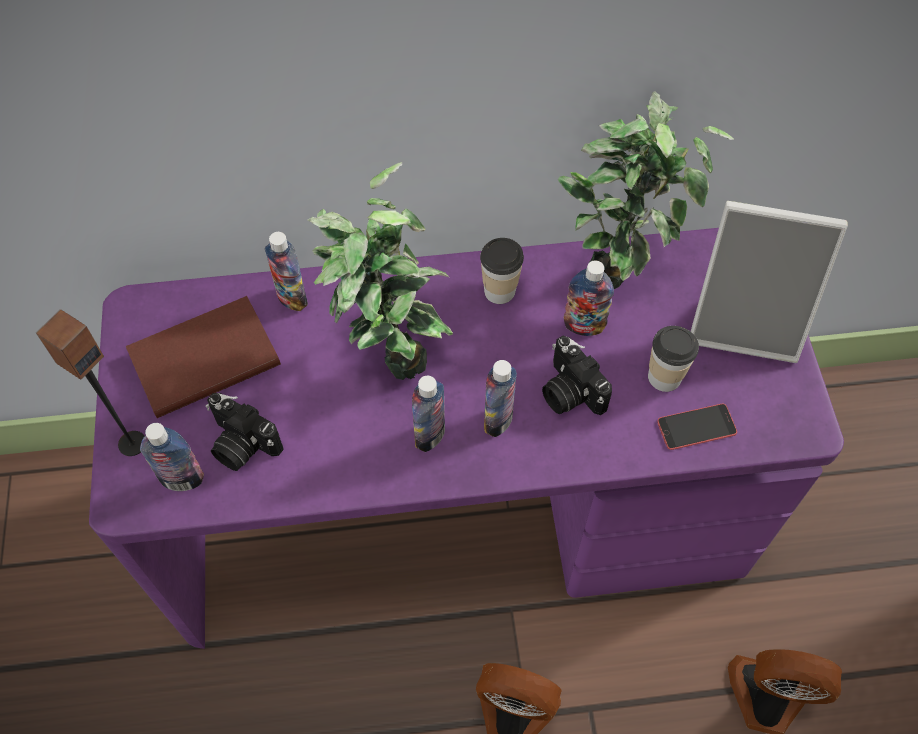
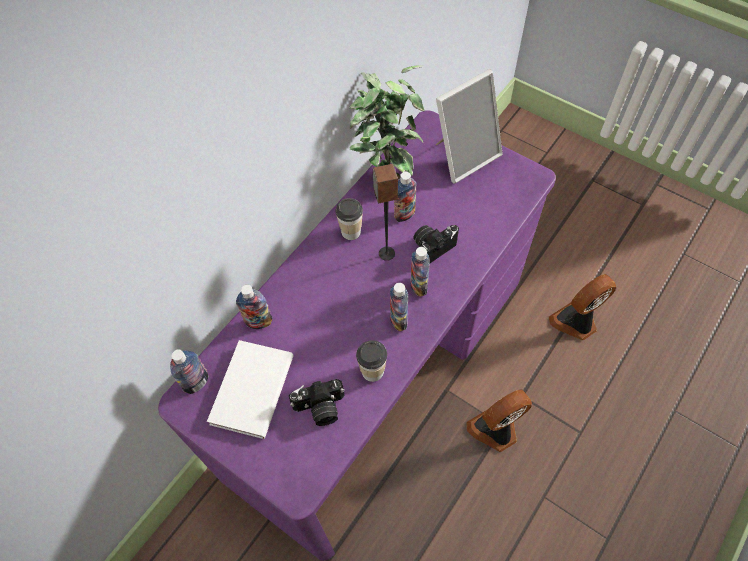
camera: 45 degrees left, 0 degrees up
(132, 443) = (266, 462): speaker -> speaker (386, 253)
(182, 479) = (313, 452): bottle -> bottle (197, 383)
(202, 358) = (249, 390): brown book -> white book
(388, 351) = (335, 302): potted plant -> none
(568, 392) = (432, 247): camera -> camera turned 135 degrees clockwise
(664, 377) = (461, 206): cup -> cup (372, 371)
(696, 427) = (496, 214): phone -> none

